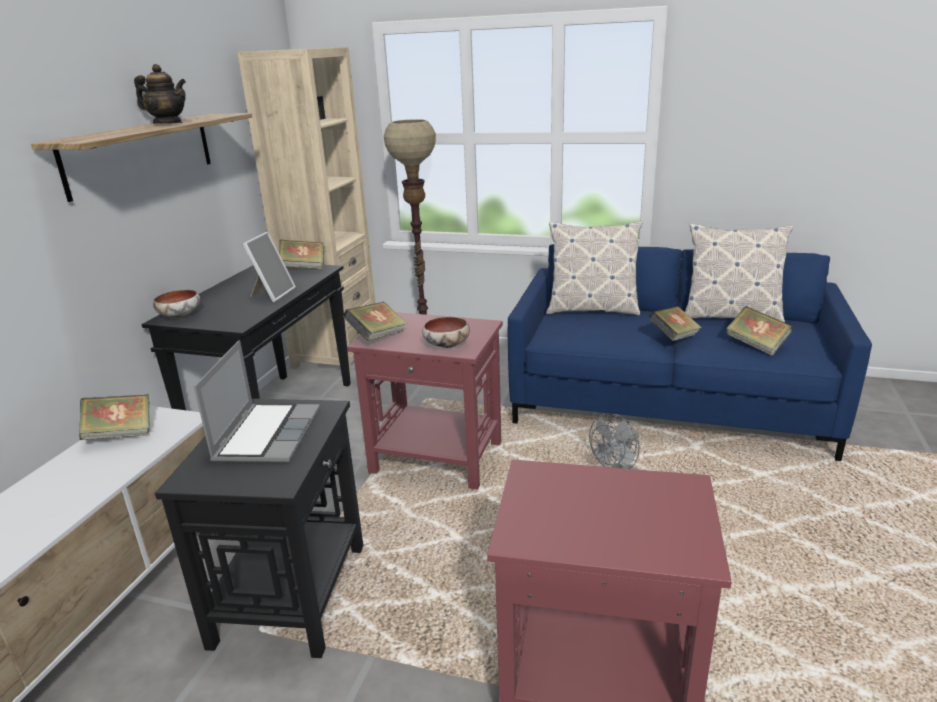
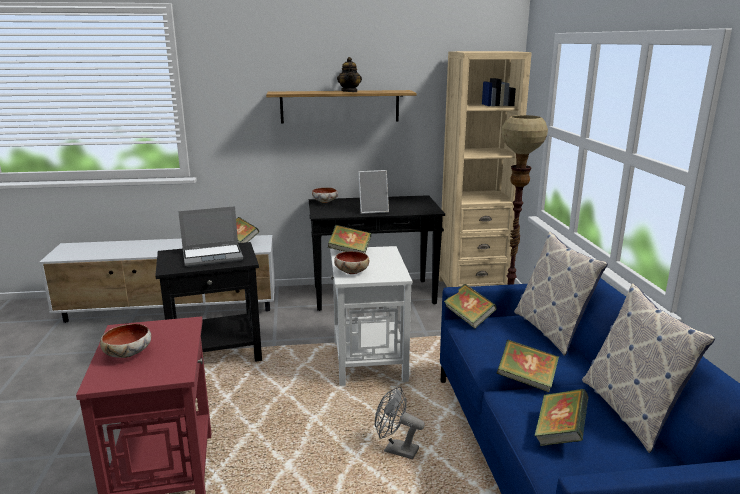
camera: 65 degrees right, 5 degrees down
(303, 268) = (427, 206): book -> book (468, 318)
(436, 458) = (368, 361): red side table -> white side table
(611, 528) = (128, 353): none -> bowl

